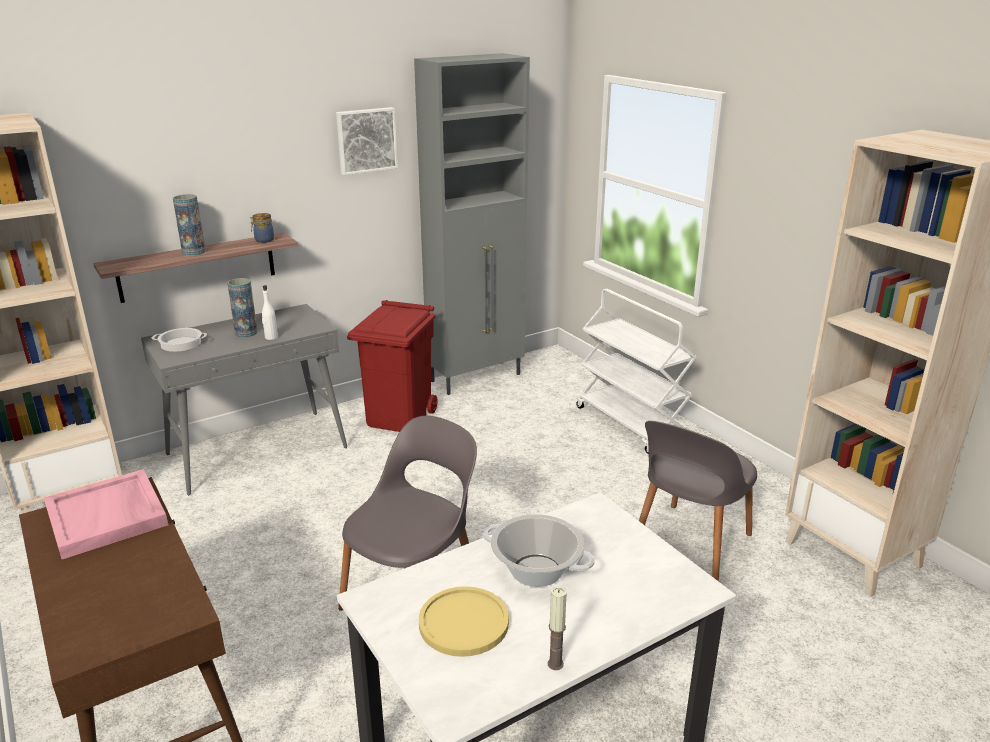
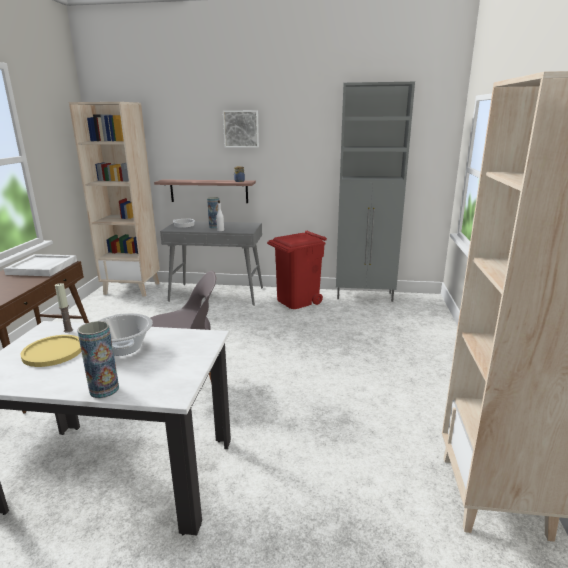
camera: 40 degrees right, 5 degrees down
(108, 517) = (42, 267): pink tray -> white tray
(193, 252) = (202, 181): vase -> vase (104, 390)
(366, 140) = (308, 133): picture -> picture (241, 129)
(555, 664) = (42, 387): candle -> candle (68, 330)
(631, 424) = (427, 347): white cart -> none
(690, 545) = (366, 425): grey chair -> none

